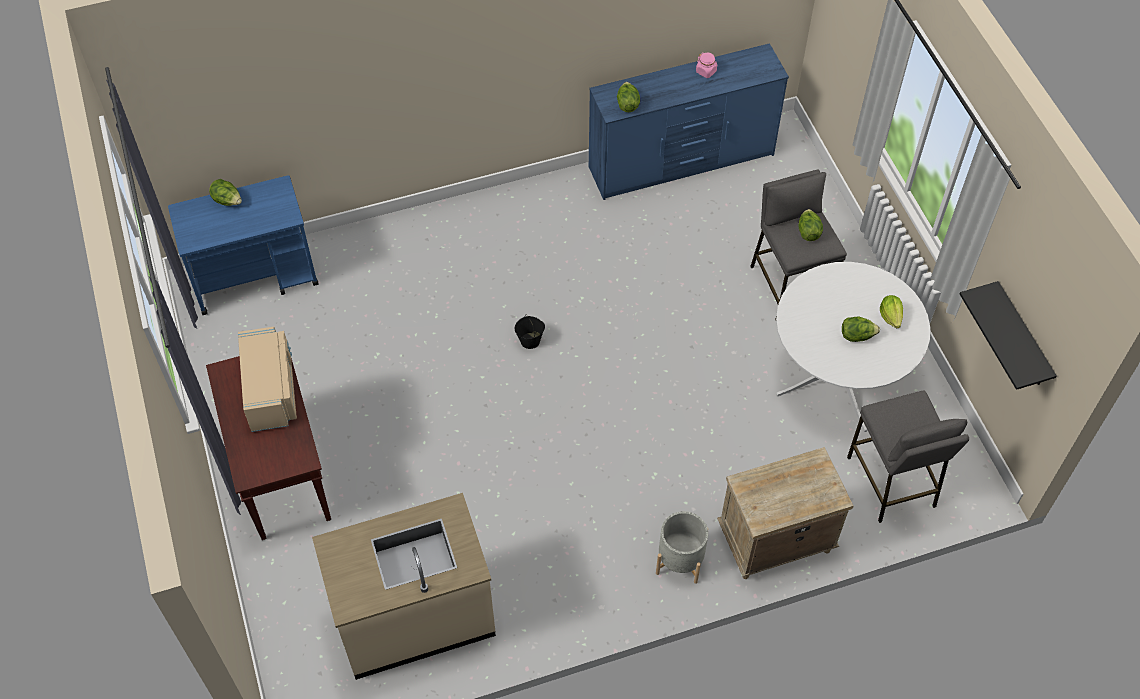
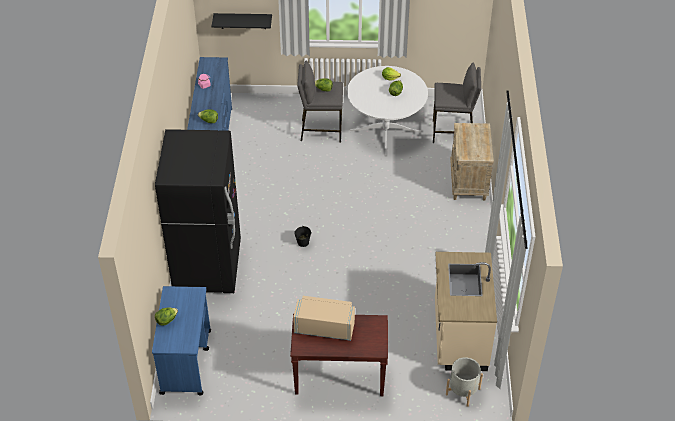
camera: 70 degrees left, 10 degrees down
(434, 240) = (207, 266): none -> black fridge
(680, 560) = (466, 220): grey planter -> grey planter (463, 391)
(1022, 338) = (445, 25): black shelf -> black shelf (243, 21)

